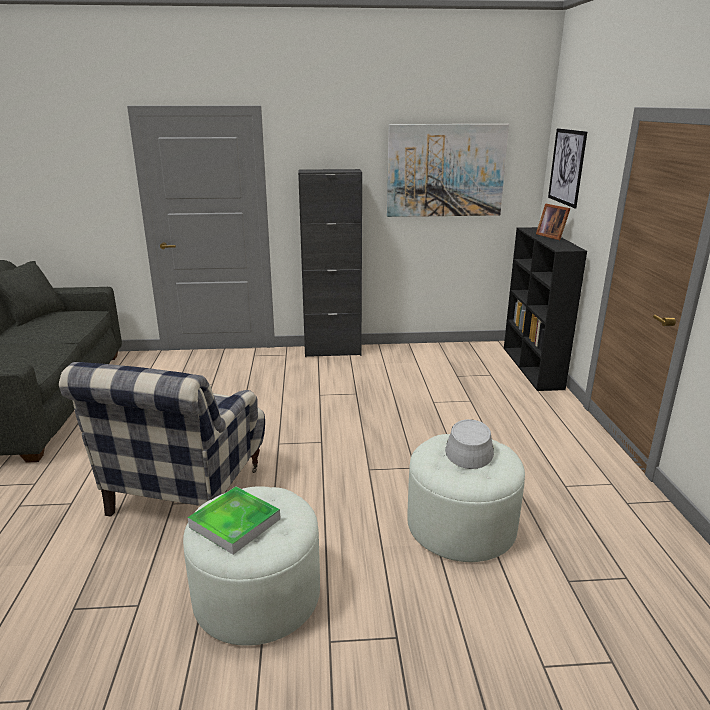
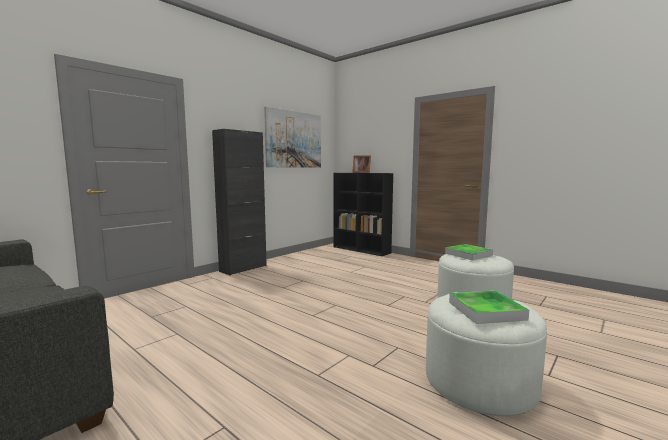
camera: 45 degrees left, 15 degrees down
(185, 492) = (311, 364): armchair -> none
(469, 449) = (468, 254): grey hat -> tray
(566, 167) = (358, 137): picture -> none

